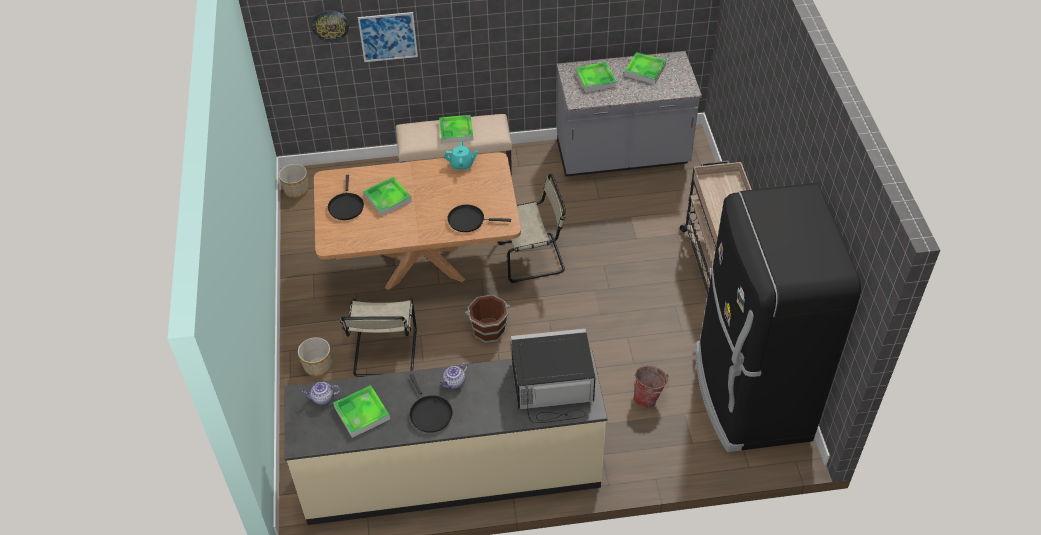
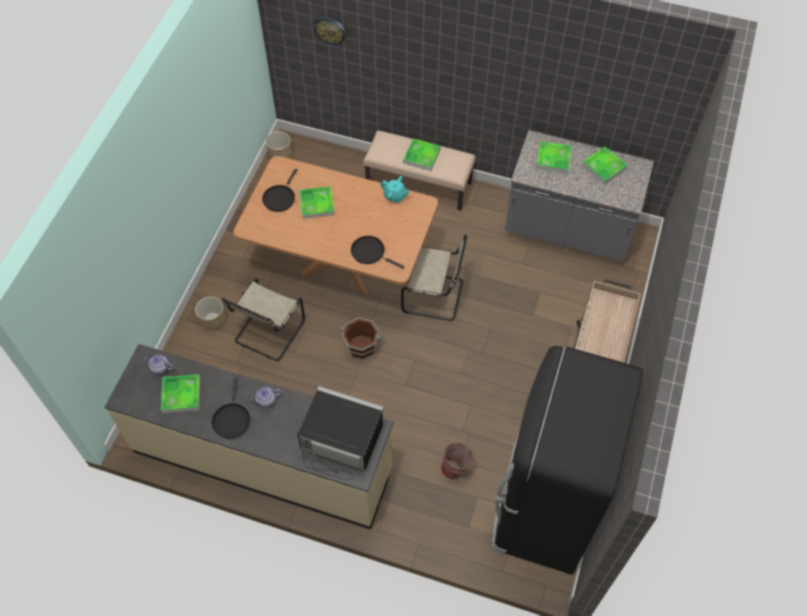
camera: 25 degrees right, 10 degrees up
(388, 37) = (379, 56): picture -> none

